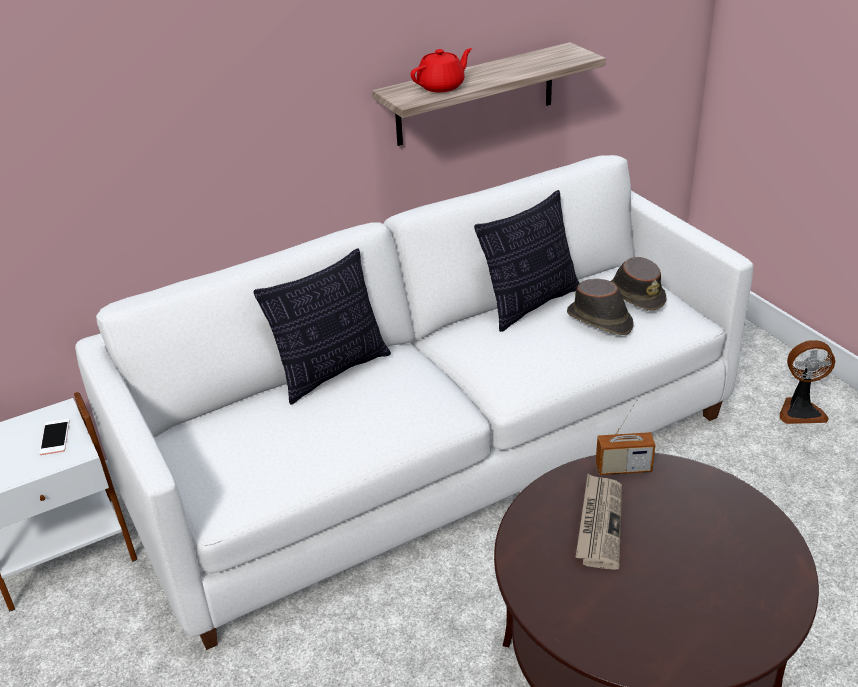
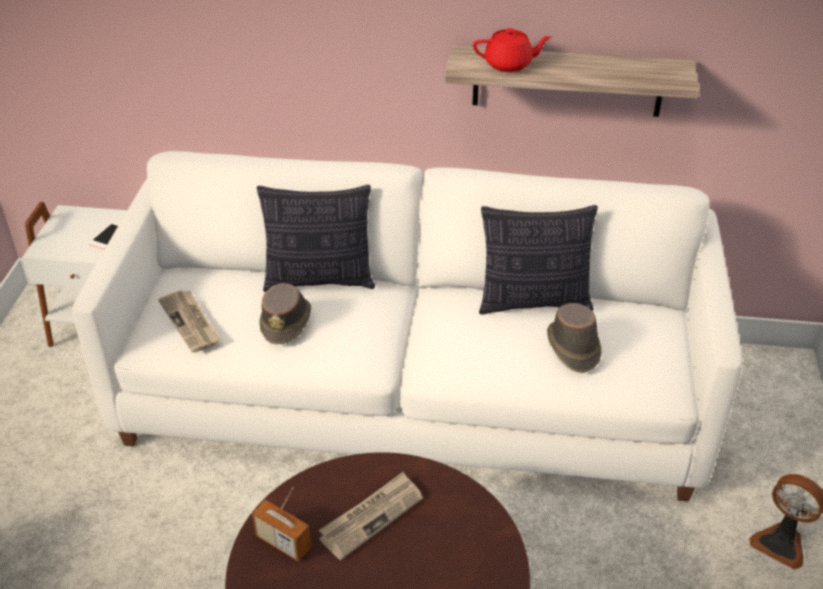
camera: 35 degrees right, 5 degrees up
(249, 463) = (191, 322): none -> newspaper
(623, 468) = (443, 485): radio -> radio (283, 542)
(636, 295) = (638, 340): brown hat -> brown hat (286, 321)

